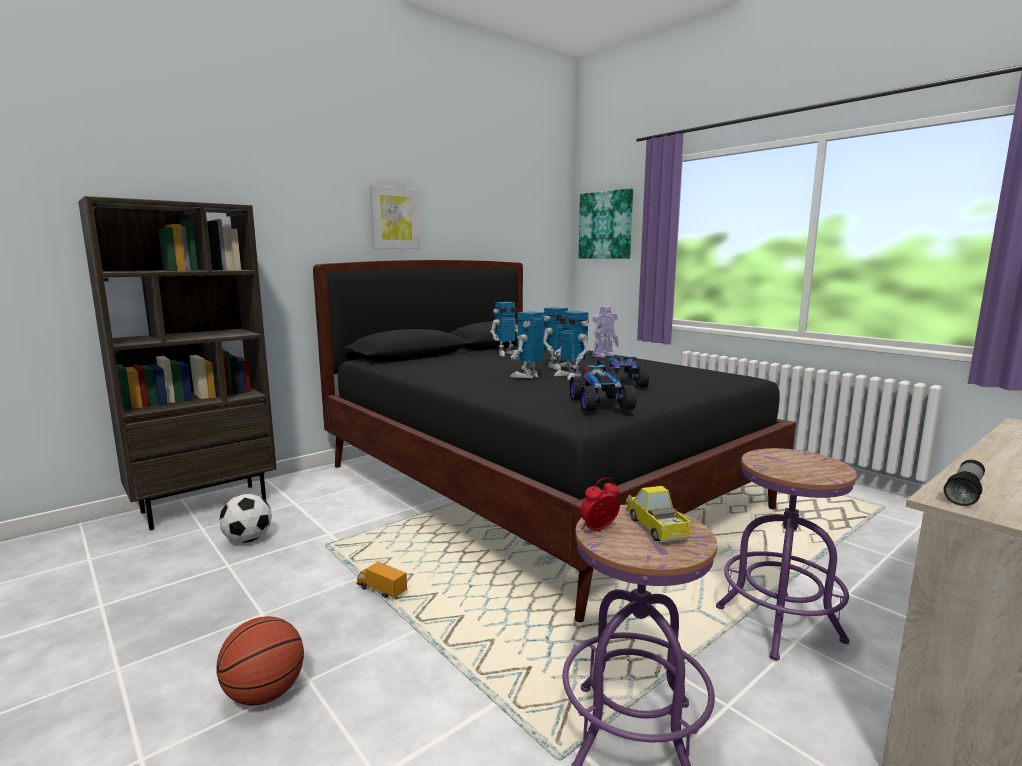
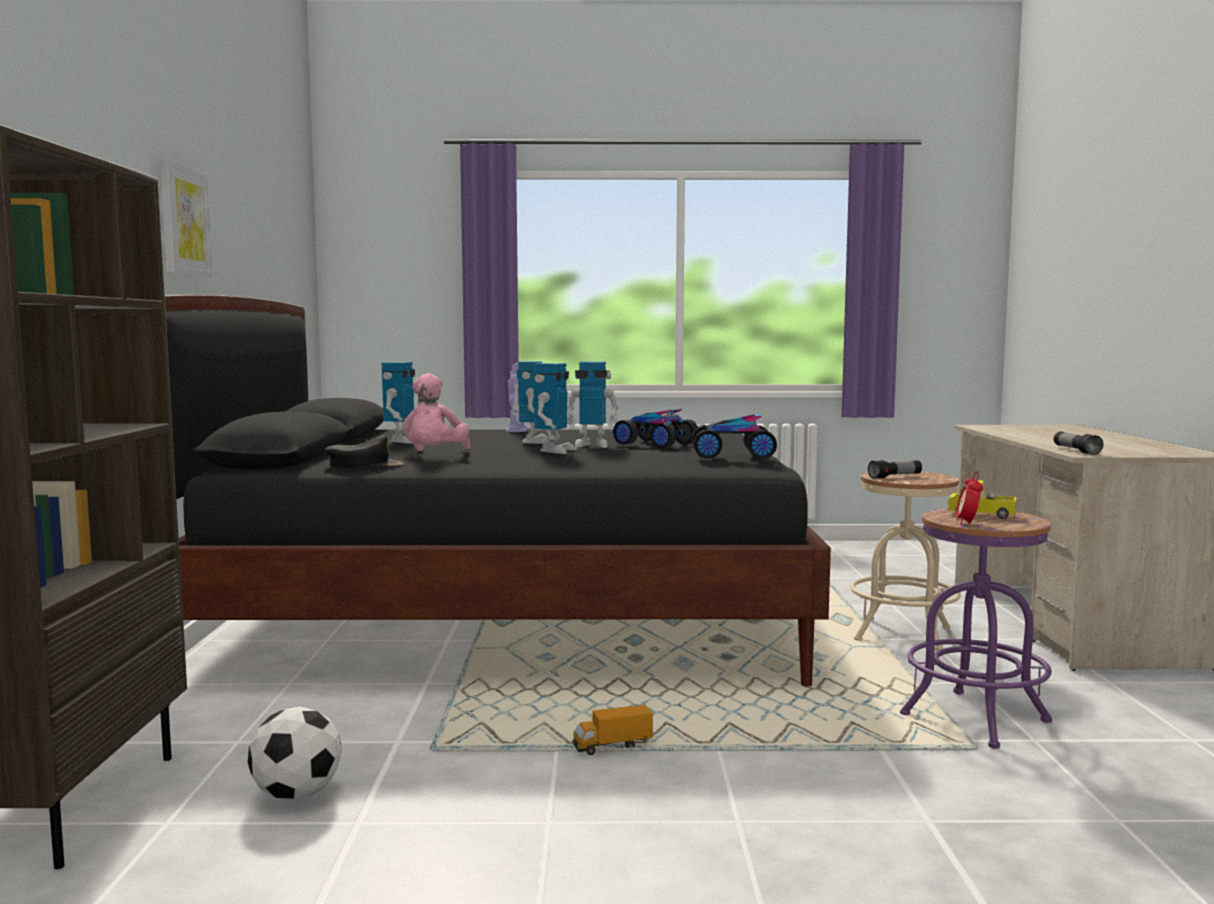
camera: 50 degrees left, 5 degrees down
(264, 694) = (734, 849): basketball -> none
(409, 367) = (365, 465): none -> black cap
(466, 367) = (435, 456): none -> pink plush toy
(527, 376) = (554, 451): toy robot -> toy robot turned 150 degrees counterclockwise
(599, 404) = (732, 455): toy car -> toy car turned 150 degrees clockwise
(606, 225) = (383, 255): picture -> none
(778, 460) = (895, 477): none -> flashlight
(779, 624) = (902, 635): purple stool -> beige stool

